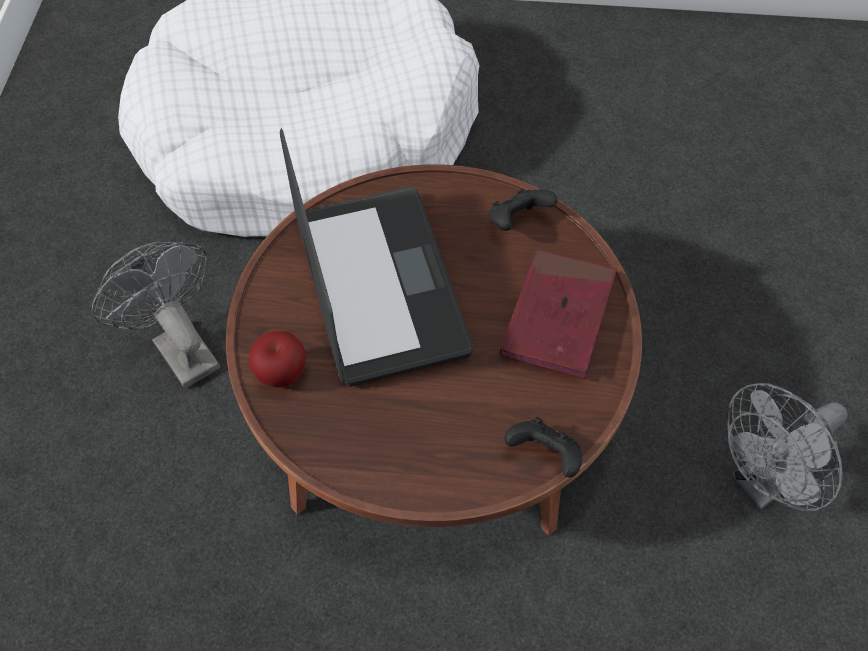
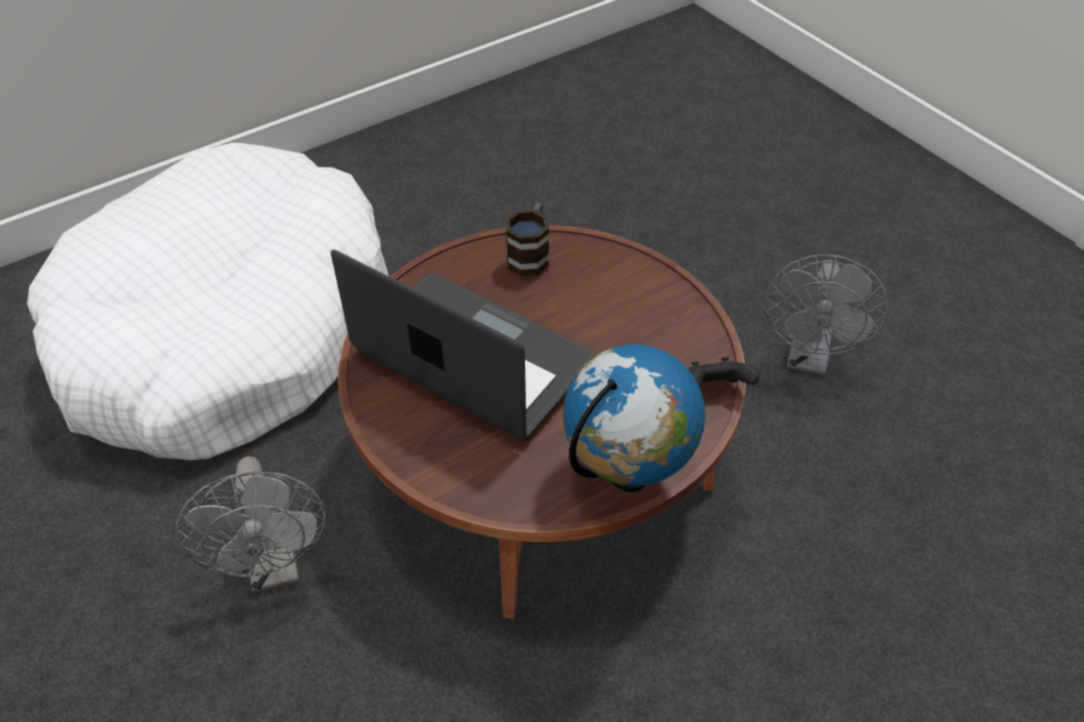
camera: 40 degrees left, 10 degrees down
(179, 347) = (275, 567): grey fan -> grey fan turned 120 degrees counterclockwise
(282, 375) = (460, 471): apple -> none
(396, 474) = (627, 475): none -> globe
(517, 221) = (530, 255): black game controller -> mug
(558, 316) = (626, 298): red book -> none

